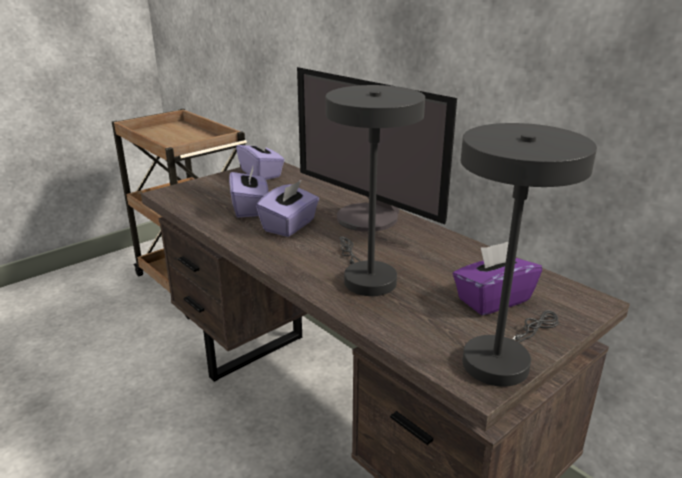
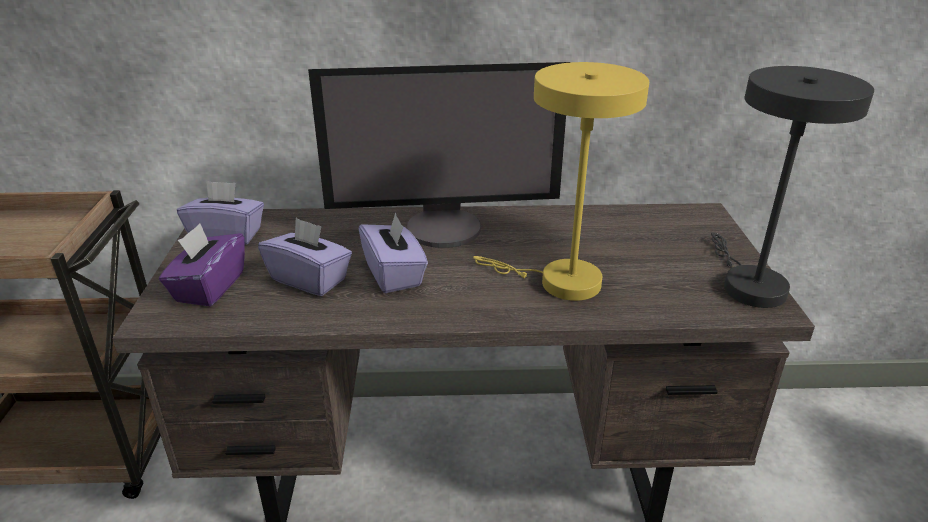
camera: 50 degrees left, 5 degrees up
(365, 277) = (559, 282): grey table lamp -> yellow table lamp
(492, 299) = (663, 246): purple tissue box -> purple tissue box (209, 287)

